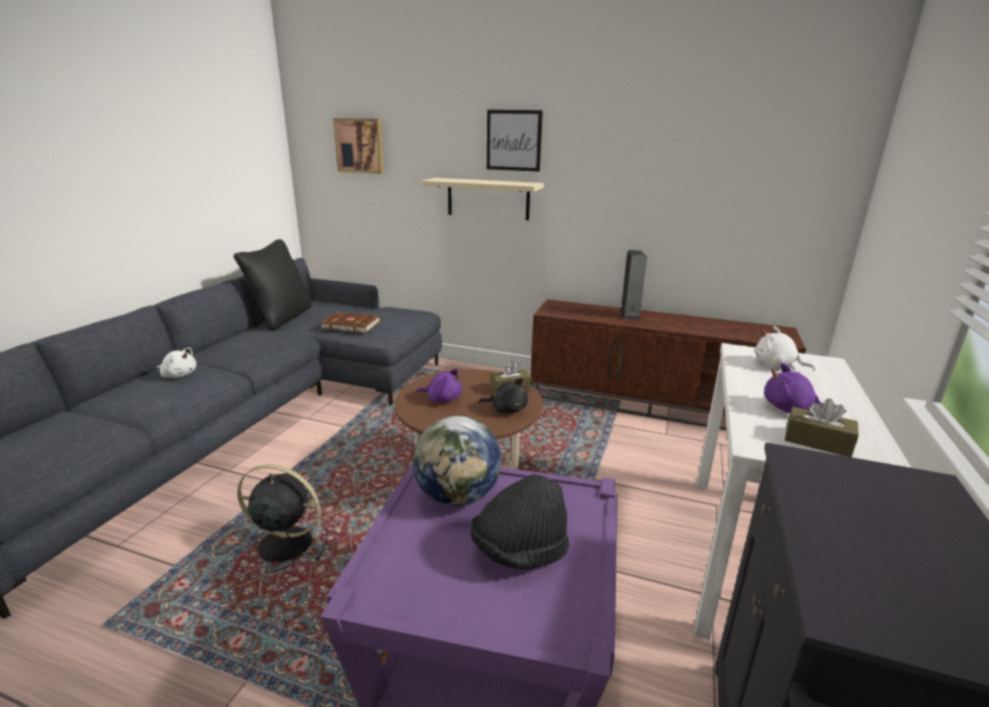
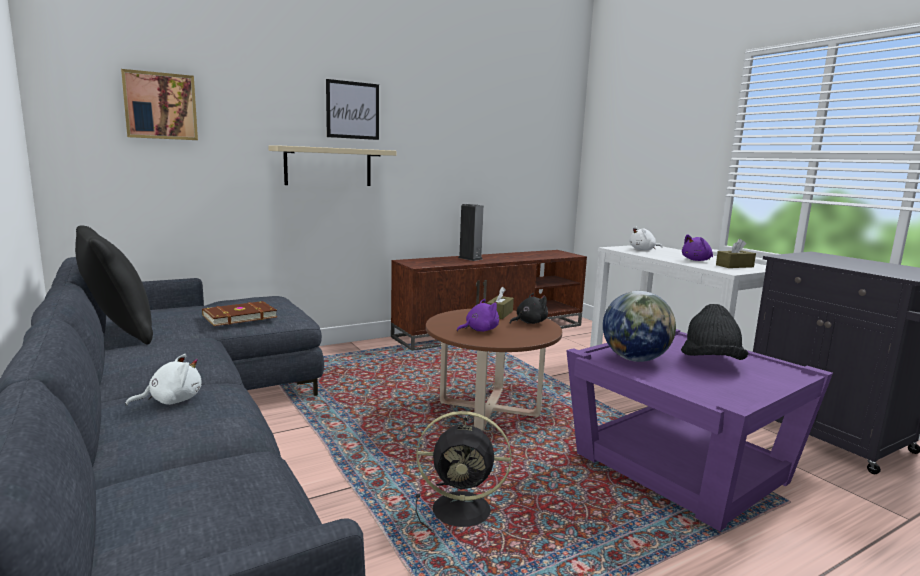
camera: 50 degrees left, 10 degrees down
(283, 544) = (464, 510): black fan -> black fan turned 135 degrees counterclockwise

